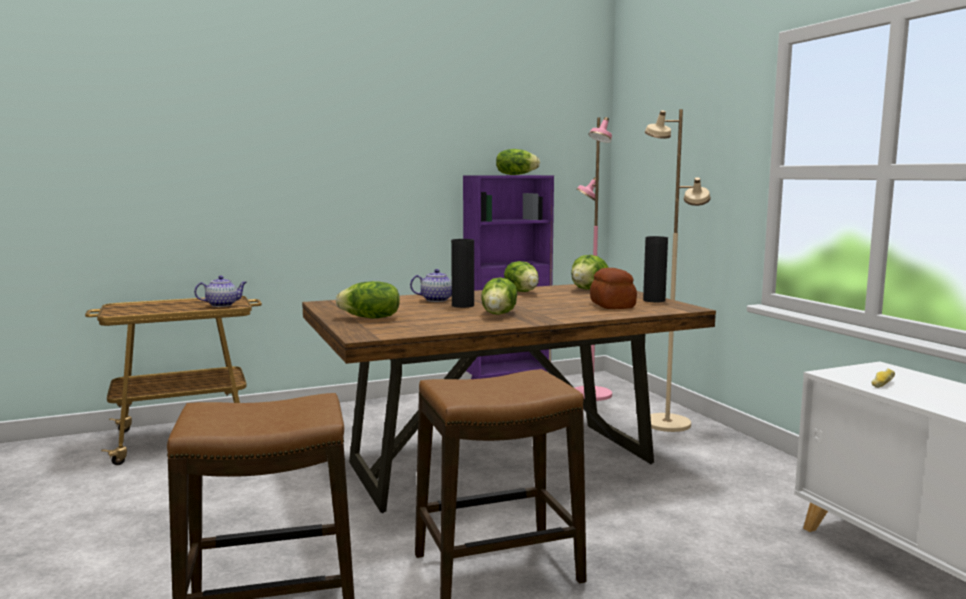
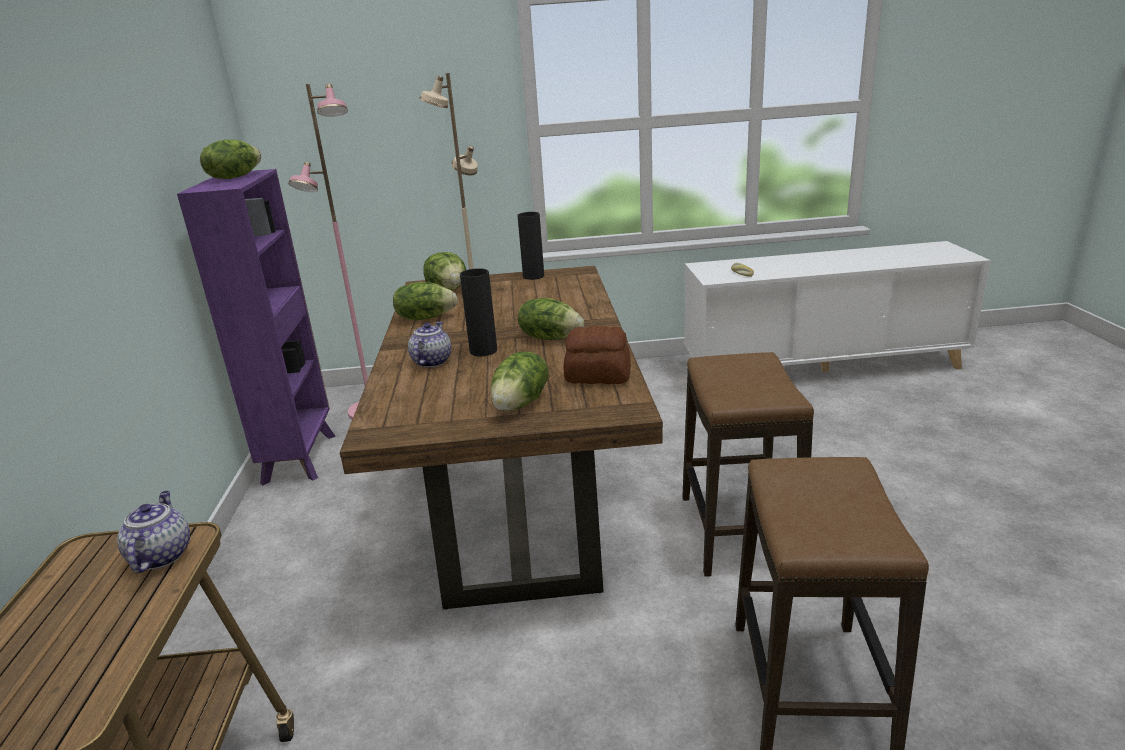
camera: 70 degrees left, 15 degrees up
(613, 305) = (544, 292): bread -> bread (597, 376)

